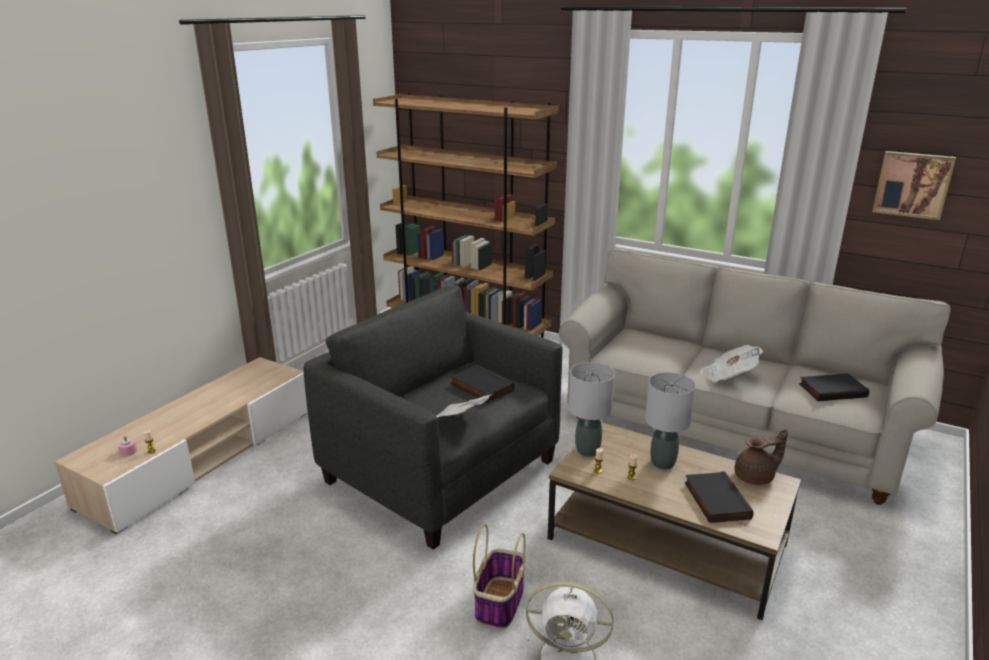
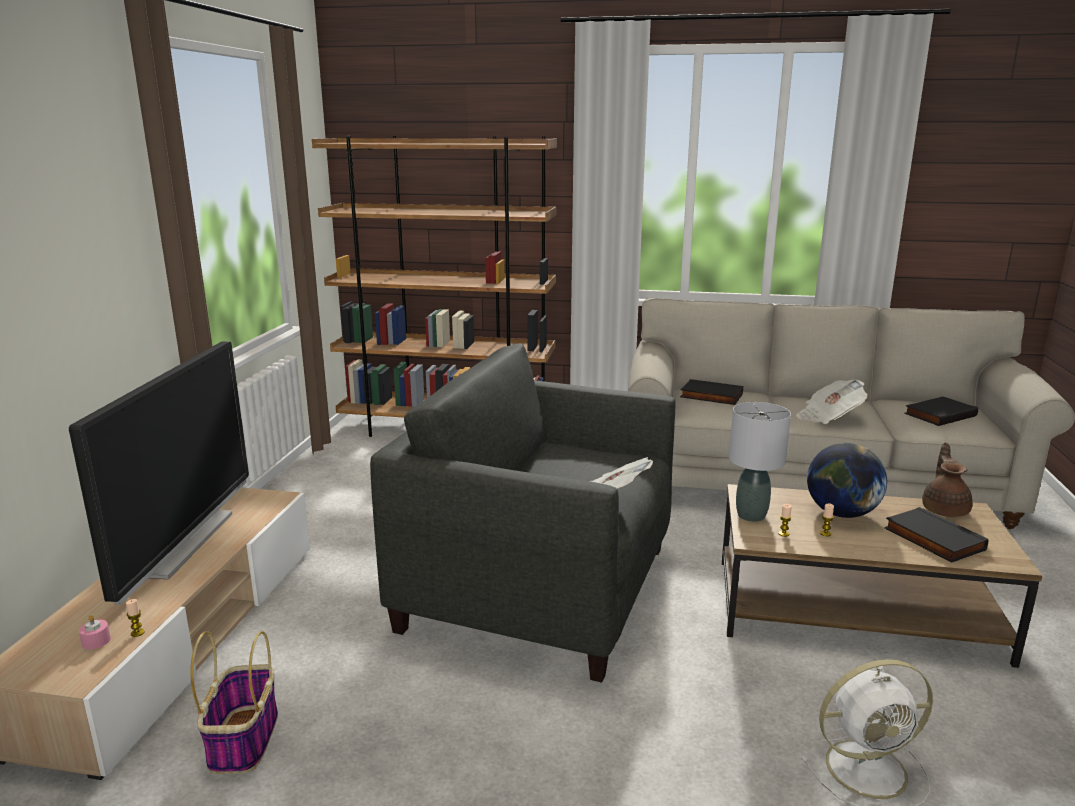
camera: 20 degrees left, 5 degrees down
(212, 396) = (183, 543): none -> television
(480, 387) = (591, 463): black book -> black book (710, 396)
(499, 602) = (734, 725): basket -> basket (244, 739)
(662, 463) = (841, 513): grey table lamp -> globe
(756, 477) = (945, 509): brown teapot -> brown teapot turned 45 degrees counterclockwise
(912, 184) = (958, 196): picture -> none

